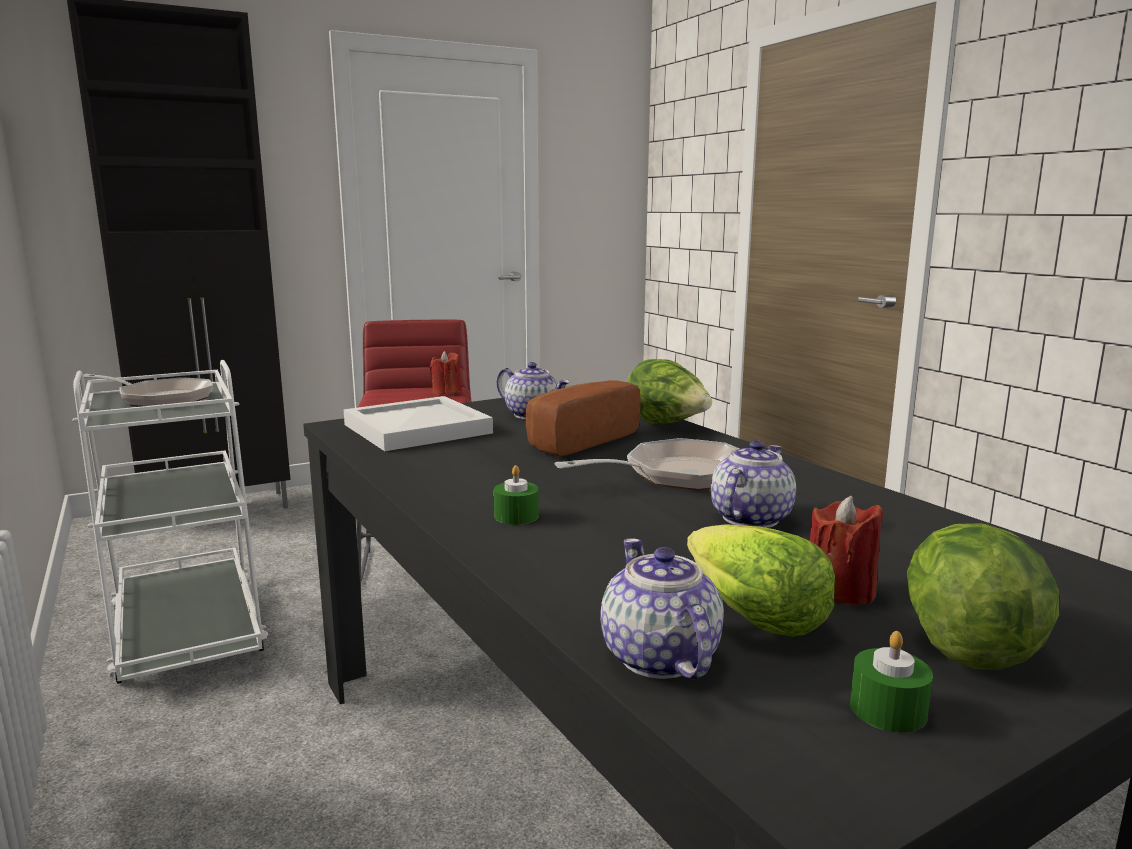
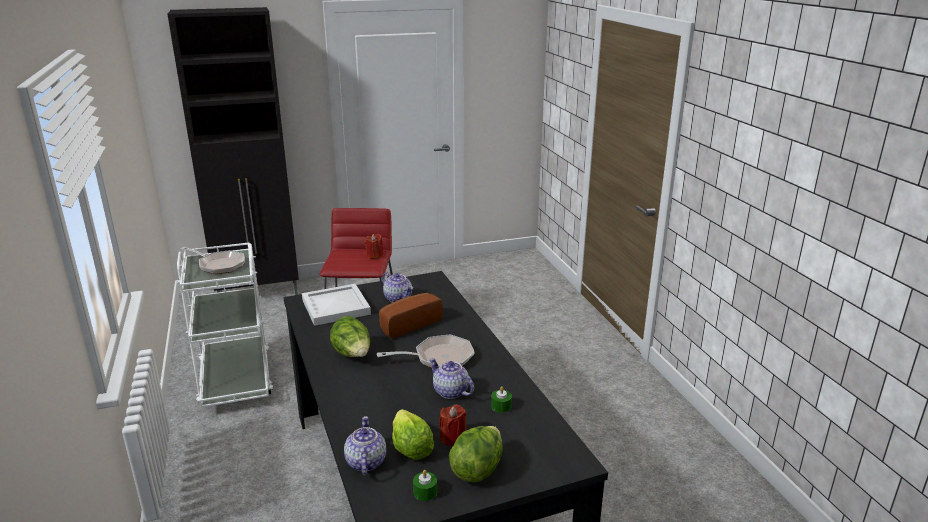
camera: 10 degrees right, 10 degrees up
(516, 516) = (352, 380): green candle -> green candle (501, 406)
(667, 424) = (461, 314): lettuce -> lettuce (353, 355)
(750, 518) = (450, 391): teapot -> teapot turned 90 degrees counterclockwise

